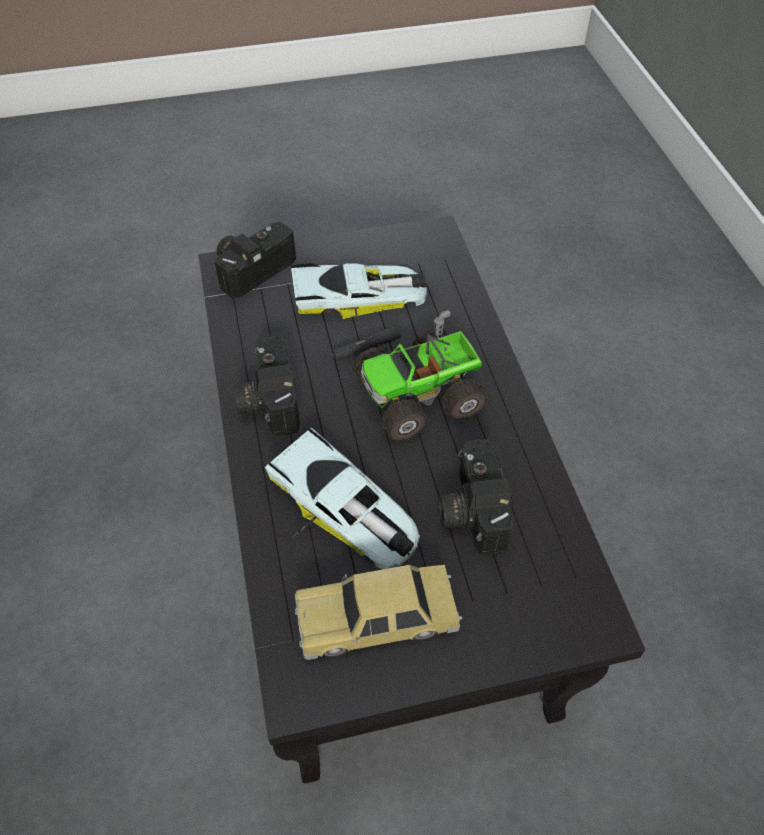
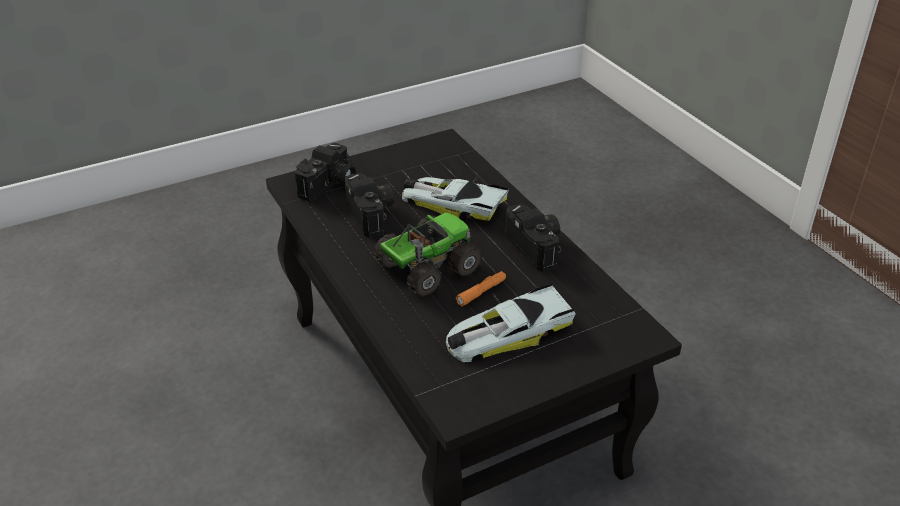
camera: 165 degrees right, 15 degrees down
(252, 268) = (620, 339): camera -> camera (329, 186)
(366, 348) = (481, 292): black flashlight -> orange flashlight
(377, 619) = (415, 166): toy car -> none

